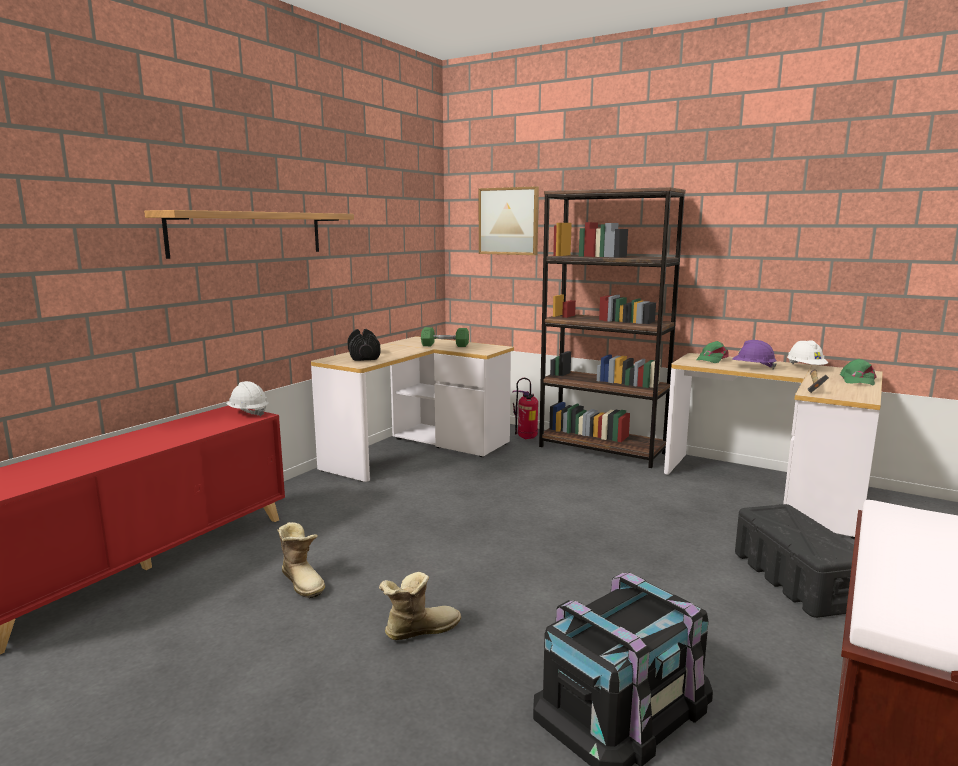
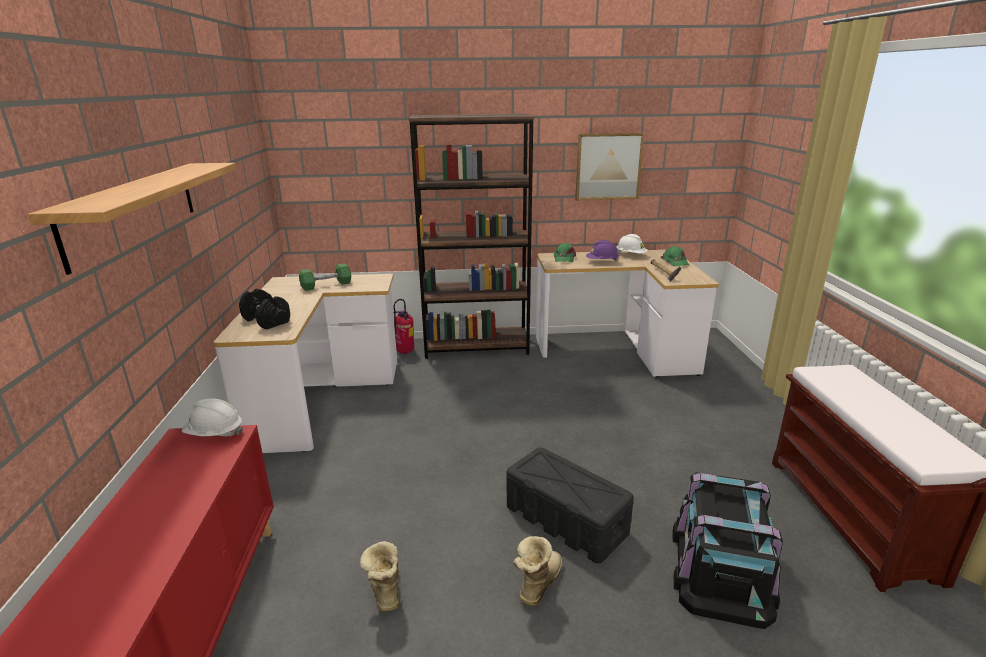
camera: 35 degrees left, 10 degrees up
(303, 581) = (384, 589): boot -> boot turned 120 degrees counterclockwise
(508, 221) = (348, 143): picture -> picture (608, 166)
(796, 580) = (703, 421): black storage box -> black storage box (566, 520)

